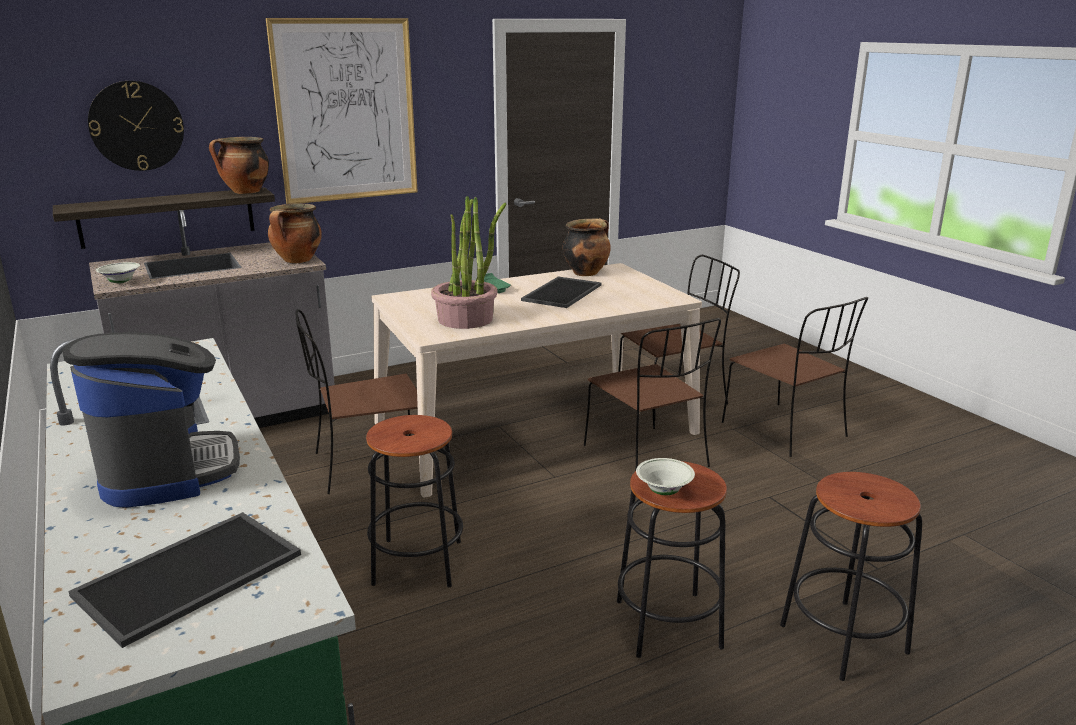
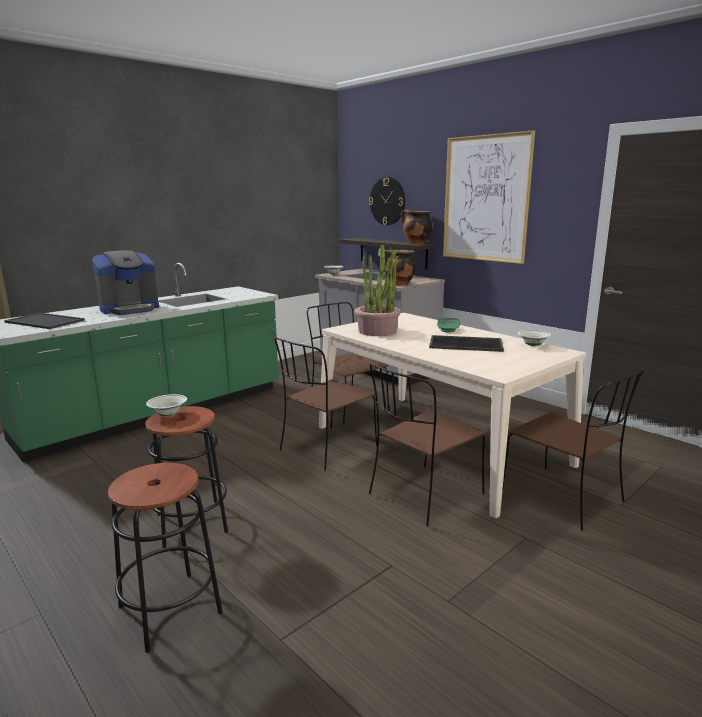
camera: 75 degrees right, 5 degrees down
(417, 562) = (249, 437): black stool -> none
(586, 272) = (533, 345): cooking pot -> white bowl
(786, 431) = (554, 575): brown chair -> brown chair (326, 449)

